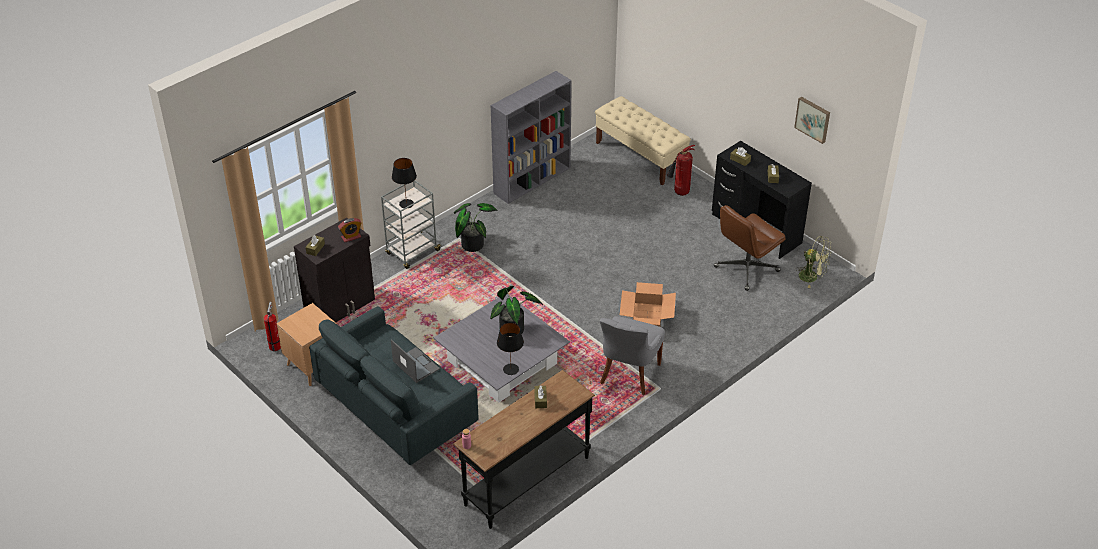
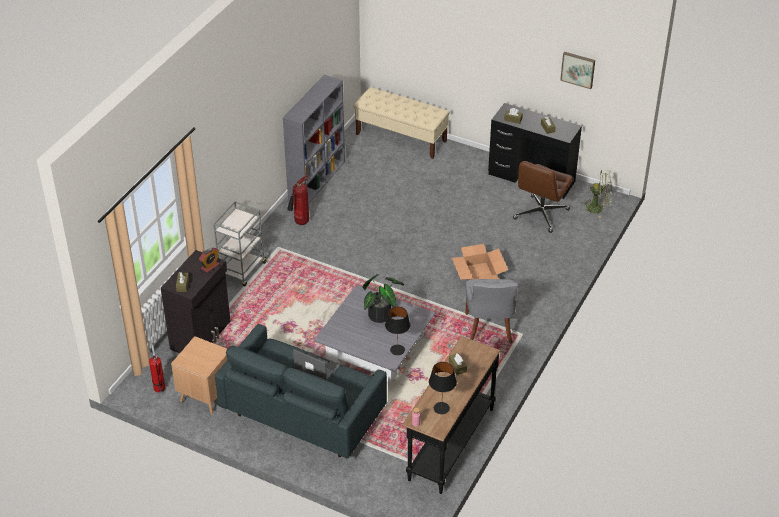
camera: 20 degrees left, 0 degrees up
(406, 203) = (237, 225): black table lamp -> black table lamp (441, 408)
(472, 243) = (292, 249): potted plant -> none
(680, 193) = (452, 162): fire extinguisher -> fire extinguisher (300, 223)

